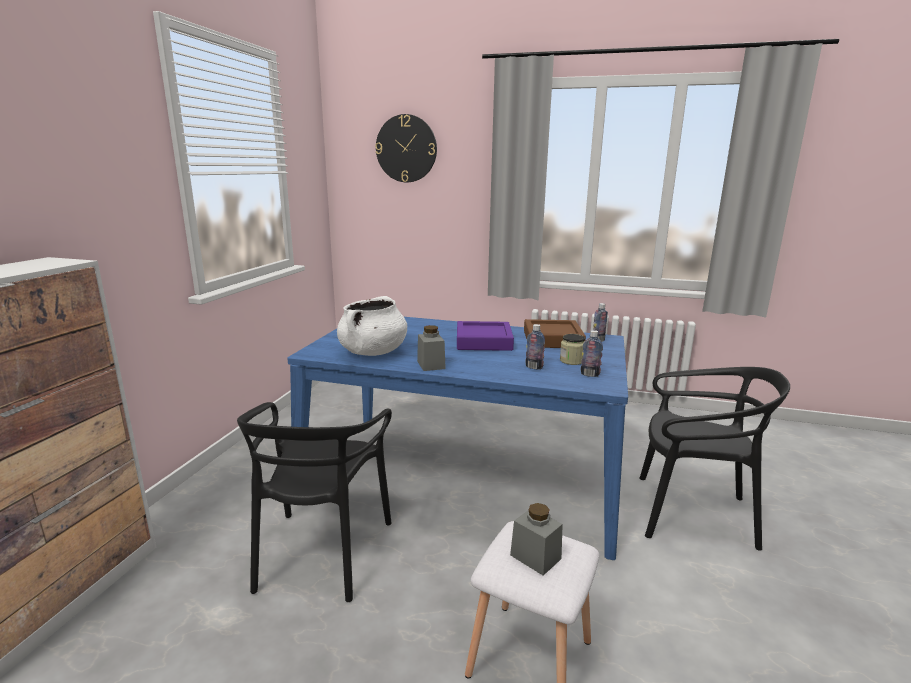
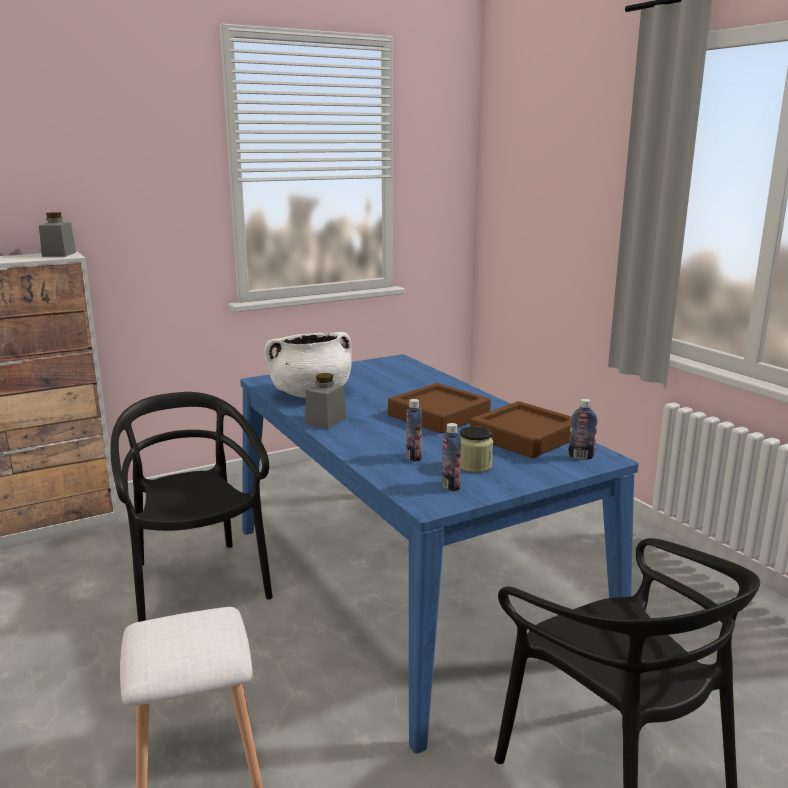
camera: 45 degrees right, 0 degrees up
(322, 552) = (197, 584): black chair -> black chair turned 105 degrees clockwise
(406, 149) = (549, 145): wall clock -> none
(483, 341) = (439, 415): purple tray -> brown tray
(535, 557) = (178, 638): grey jar -> grey jar (59, 254)

